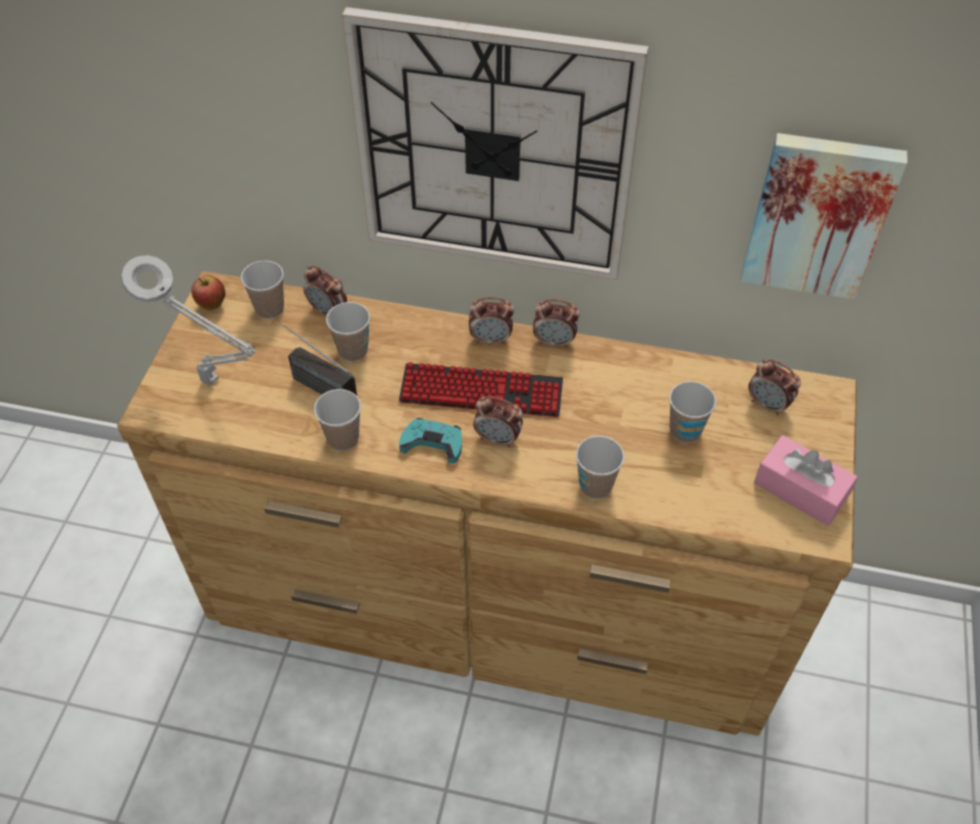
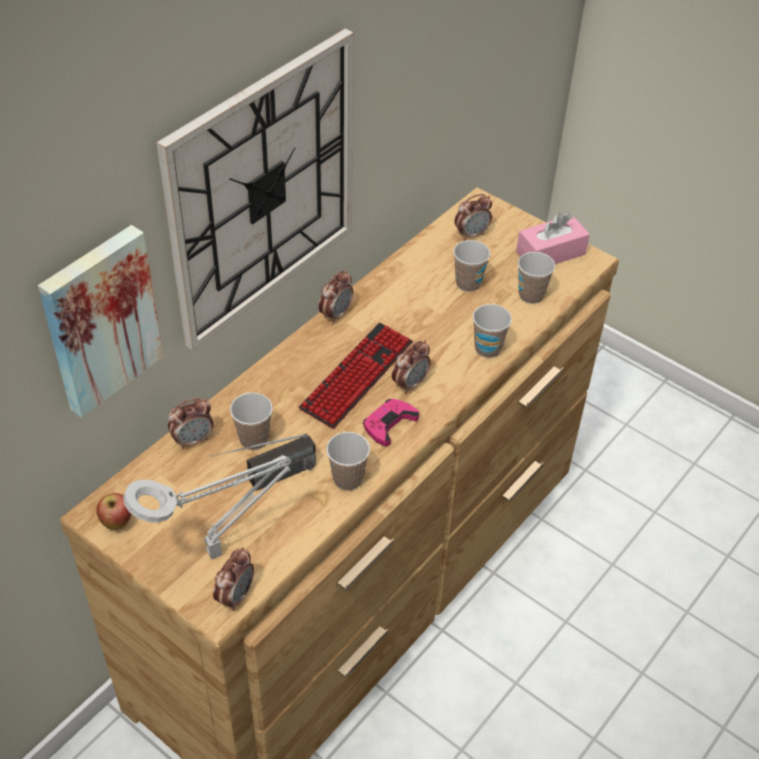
camera: 65 degrees left, 5 degrees down
(270, 309) = (157, 480): cup -> cup (531, 295)
(432, 443) = (389, 424): turquoise game controller -> pink game controller
(491, 339) = (306, 349): alarm clock -> alarm clock (235, 596)
(818, 214) = (438, 84): picture -> picture (100, 319)

